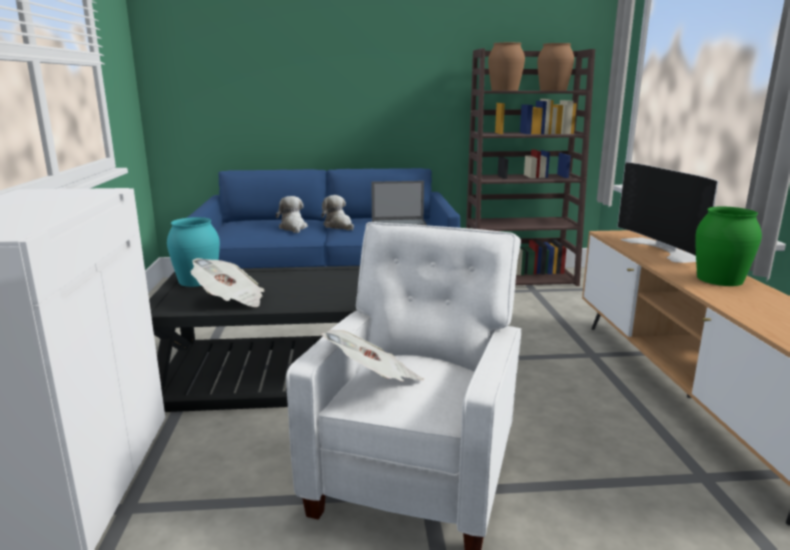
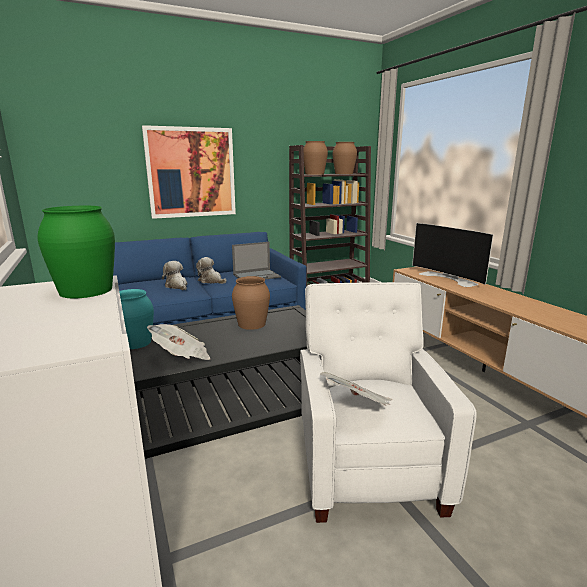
camera: 20 degrees left, 0 degrees up
(337, 87) = (191, 172): none -> picture
(342, 278) = (251, 324): none -> brown vase
(719, 279) = (501, 296): green vase -> green vase (86, 290)

